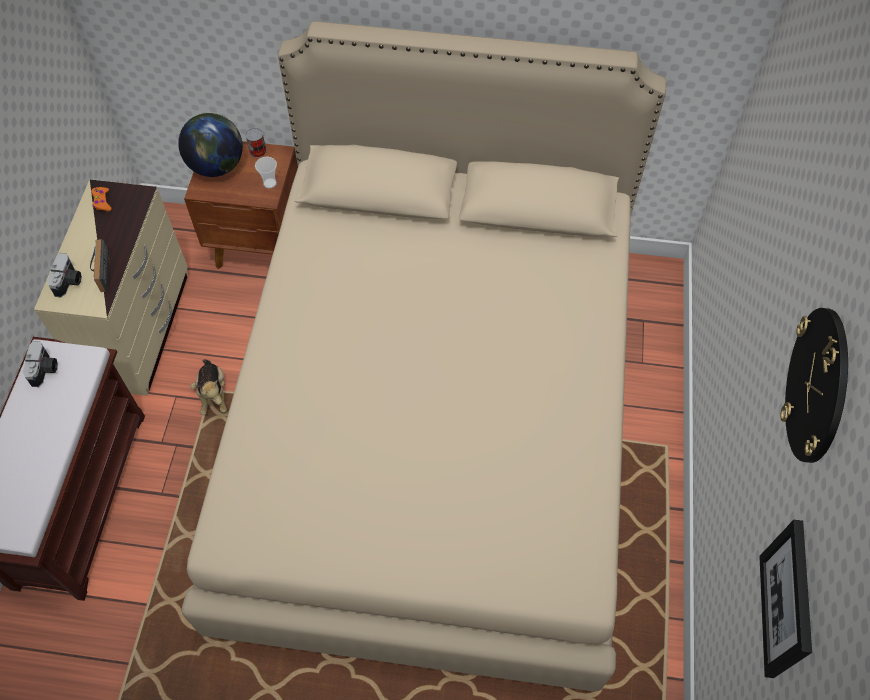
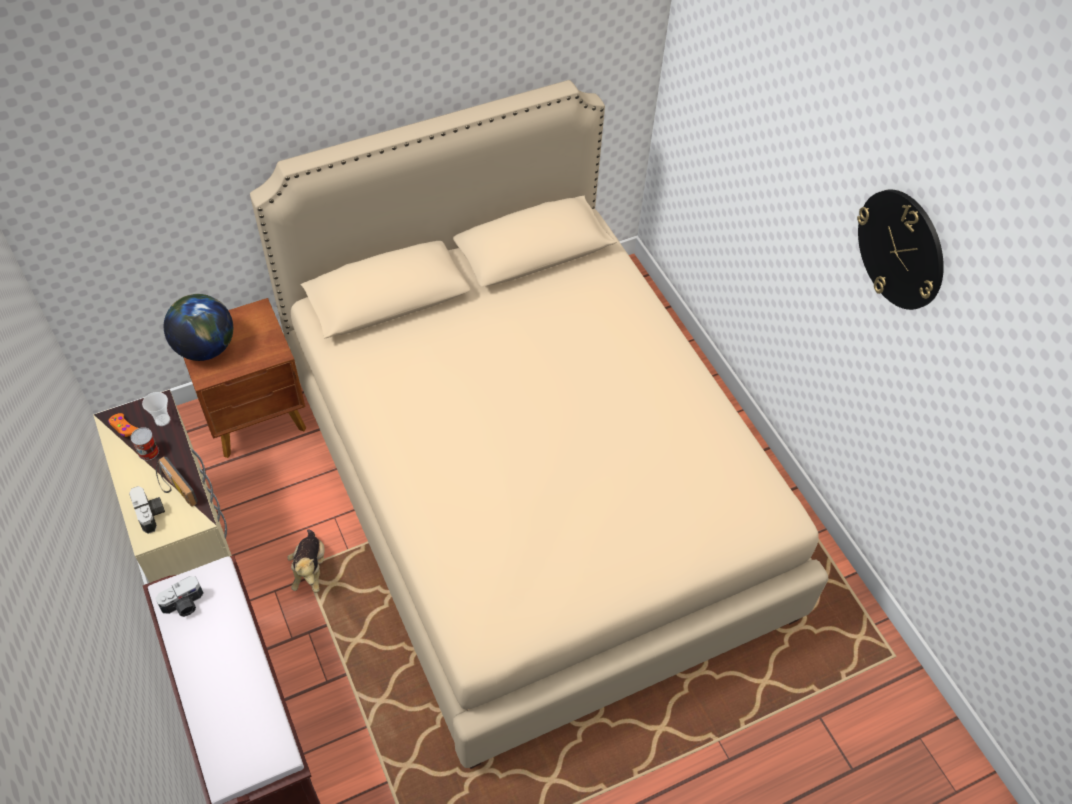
camera: 35 degrees left, 5 degrees down
(45, 369) = (184, 605): camera -> camera turned 90 degrees clockwise
(213, 394) = (310, 569): plush toy -> plush toy turned 45 degrees clockwise
(258, 151) = (235, 317): can -> can (148, 451)
(270, 183) = (270, 339): cup -> cup (162, 420)
(788, 600) = (959, 413): picture -> none

